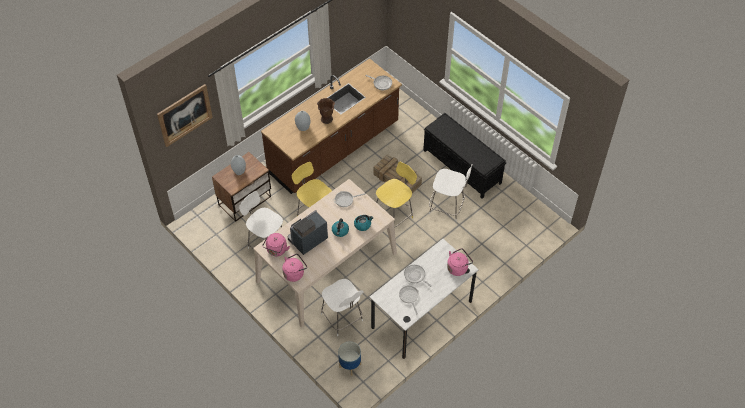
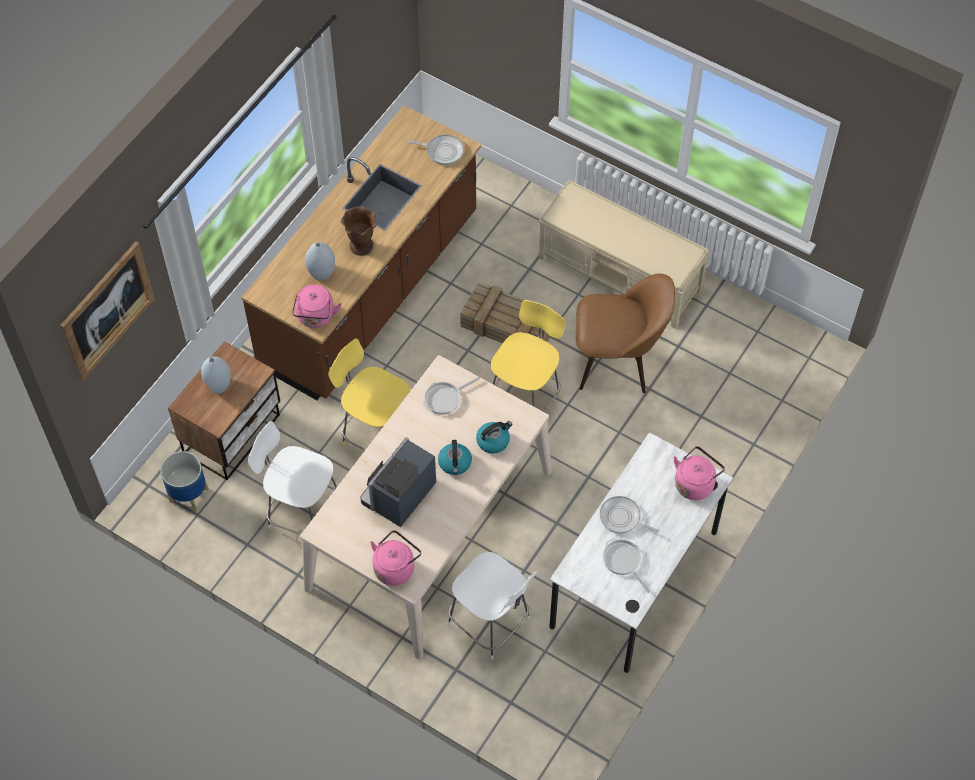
camera: 15 degrees left, 5 degrees up
(276, 250) = (346, 530): pink kettle -> pink kettle (316, 317)
(349, 366) = (532, 711): planter -> planter (188, 495)
(447, 207) = (618, 359): white stool -> brown chair
(462, 167) = (621, 274): black bench -> beige bench

